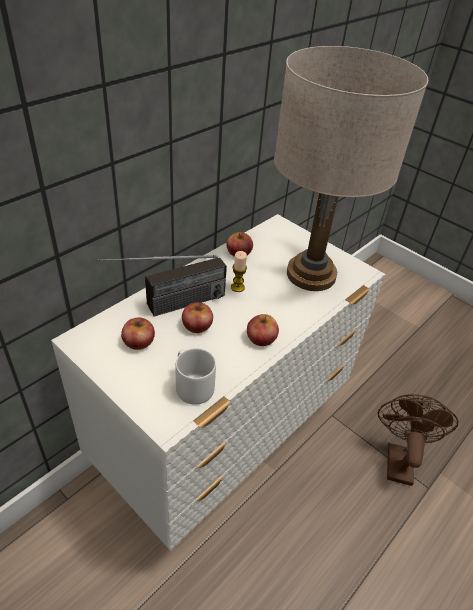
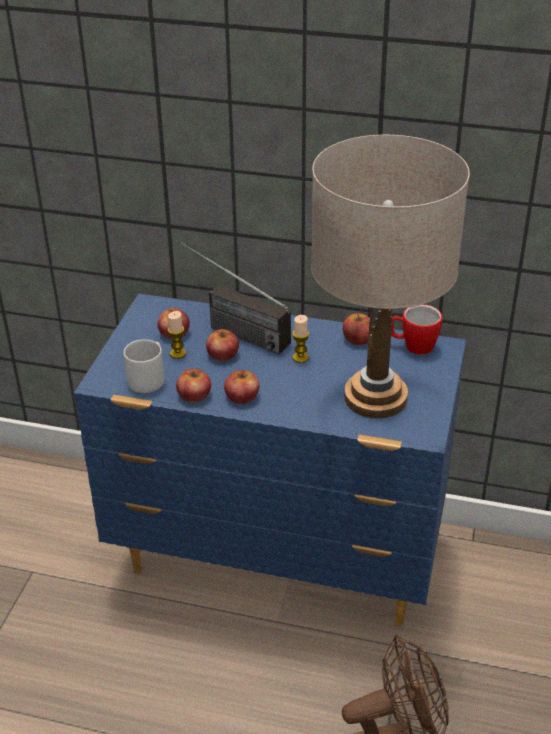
camera: 65 degrees right, 5 degrees down
(171, 351) = (178, 353): none -> candle
(224, 440) = (280, 559): white dresser -> blue dresser
(238, 365) = (194, 395): none -> apple
(267, 235) = (413, 346): none -> mug

